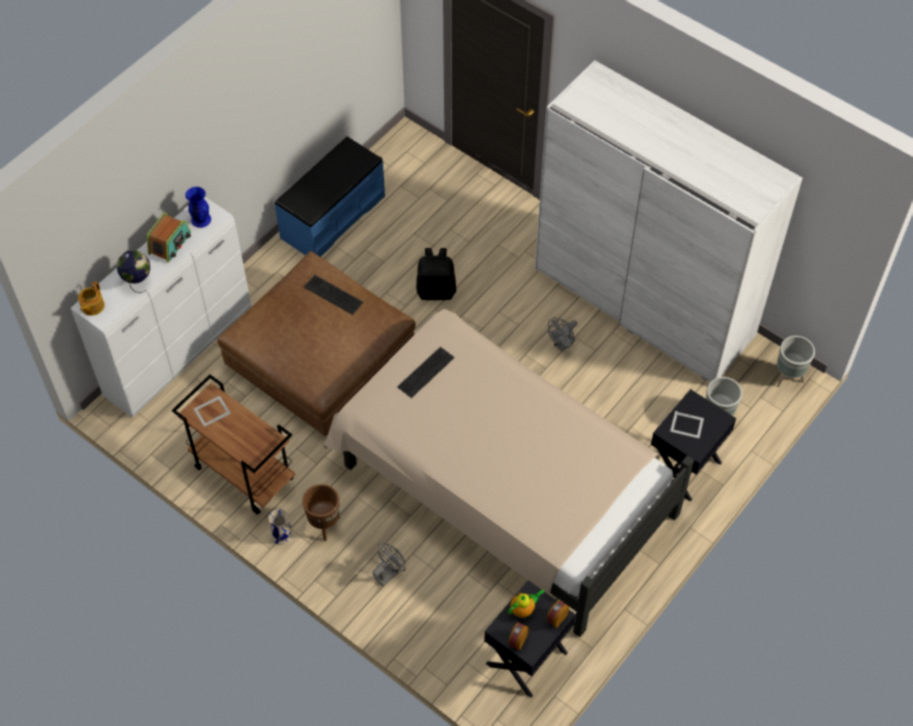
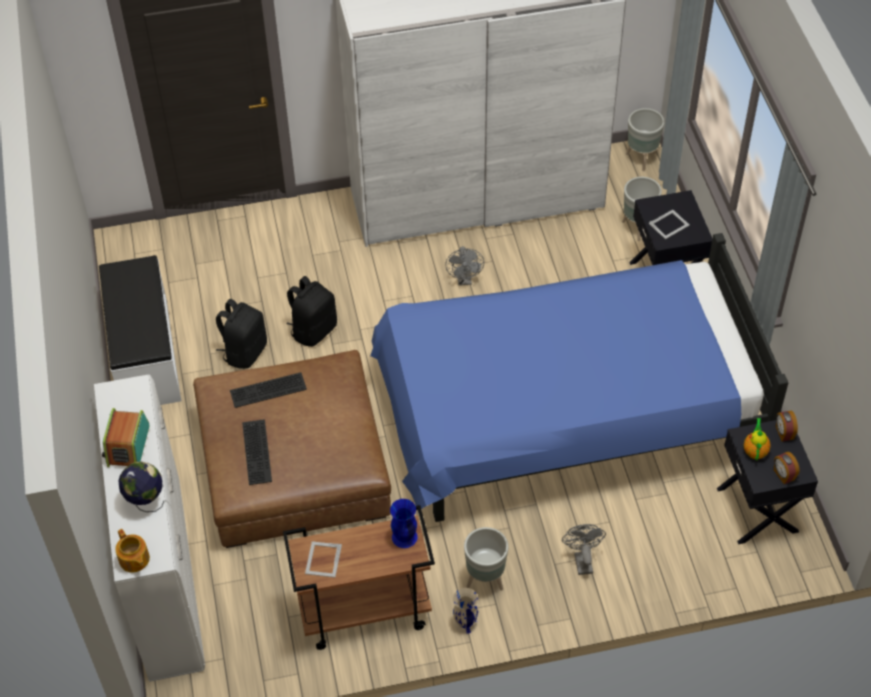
camera: 50 degrees left, 5 degrees down
(170, 244) = (127, 445): radio -> radio turned 150 degrees counterclockwise
(200, 219) = (125, 403): blue vase -> blue vase (404, 537)
(324, 526) = (485, 580): brown planter -> grey planter
(332, 216) = (144, 355): blue bench -> white bench
(384, 266) = (244, 352): none -> black backpack
(426, 373) = (449, 362): keyboard -> keyboard (258, 452)
(500, 483) = (564, 414): beige bed -> blue bed

